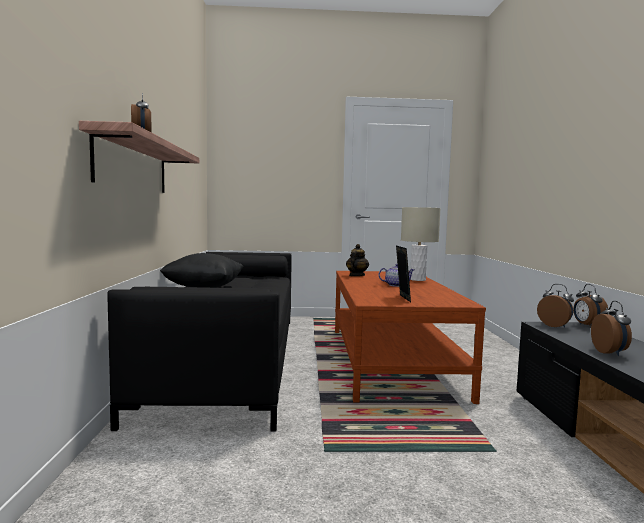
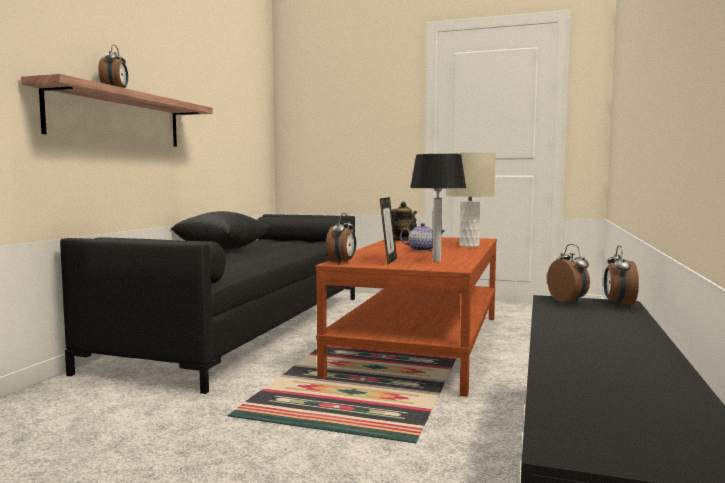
camera: 20 degrees right, 0 degrees up
(435, 296) = (436, 261): none -> table lamp
(610, 353) = (568, 330): alarm clock -> alarm clock (342, 262)

